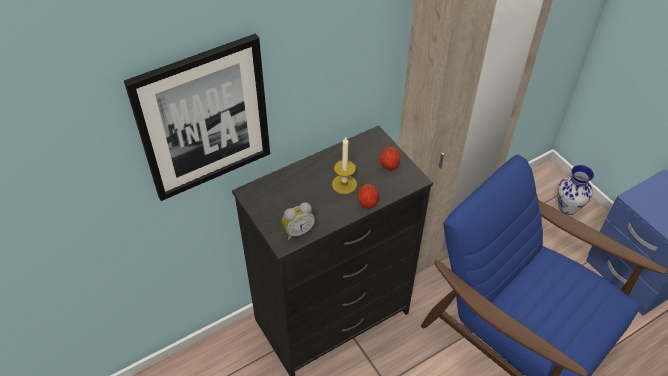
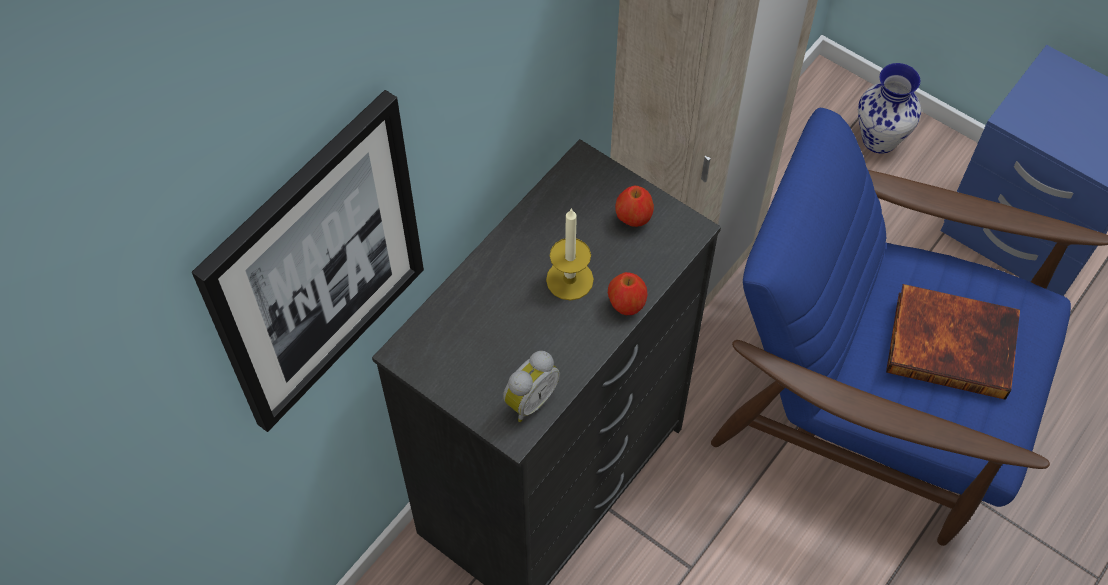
camera: 20 degrees left, 10 degrees up
(560, 303) = (952, 343): none -> book

